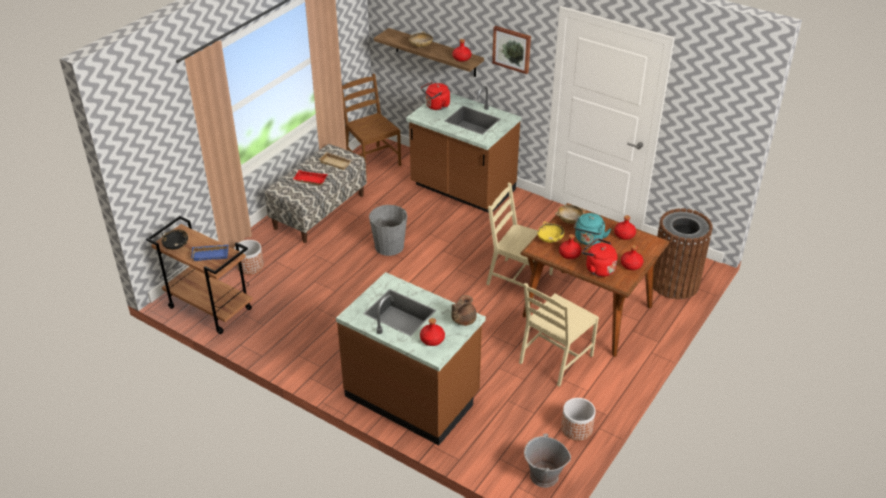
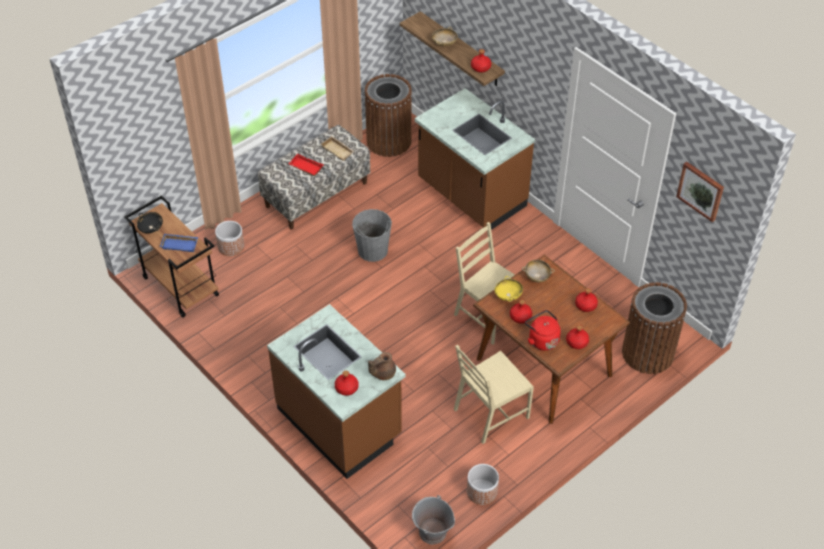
camera: 15 degrees right, 10 degrees up
(371, 161) = (389, 141): brown chair -> brown trash can
(436, 106) = (450, 109): red kettle -> none
(512, 49) = (530, 71): picture -> picture (701, 190)
(588, 240) = (546, 304): turquoise kettle -> none

